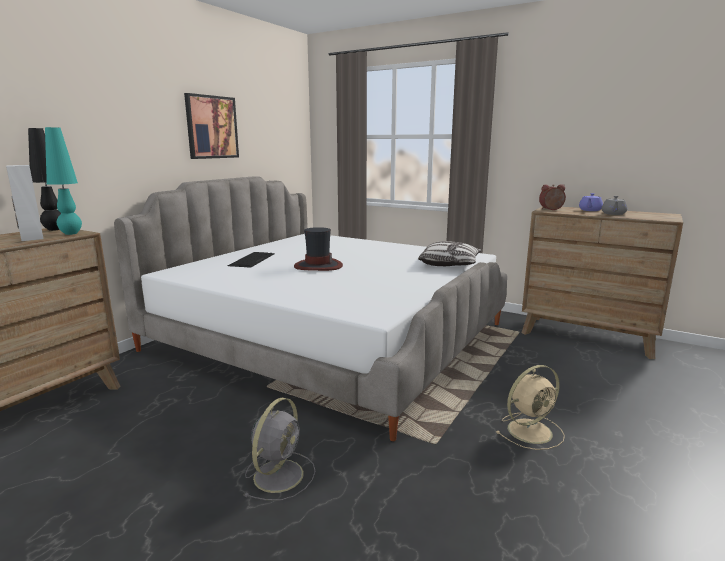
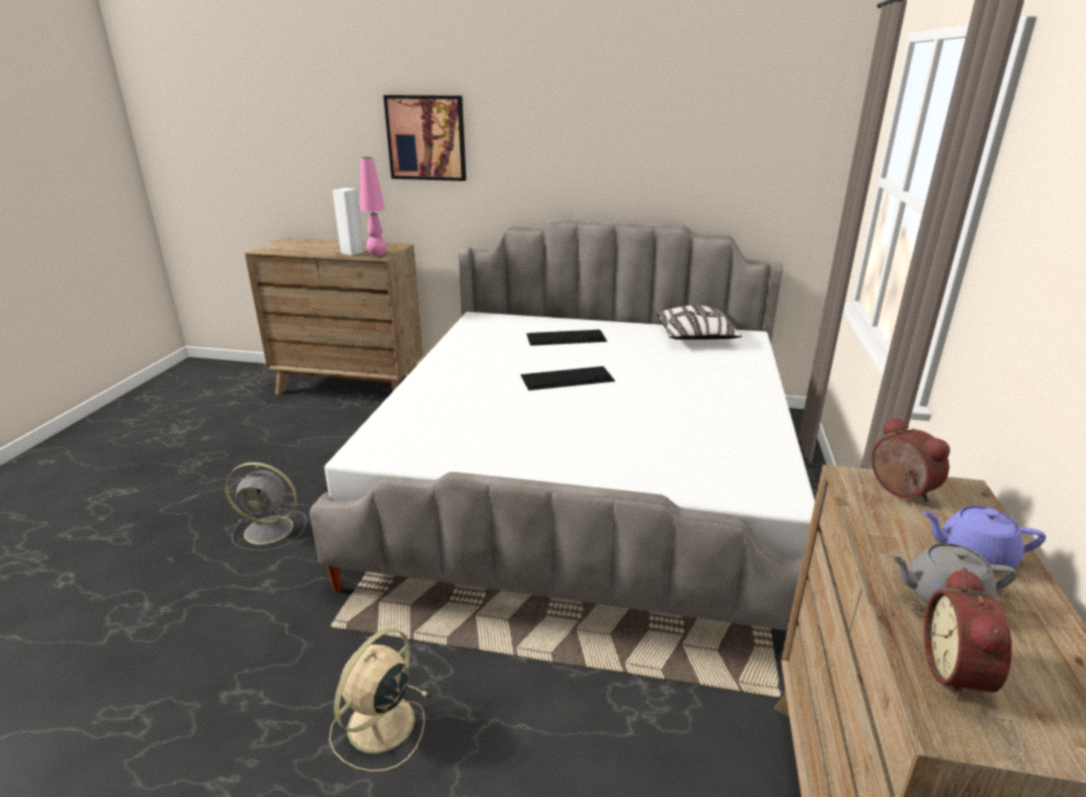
camera: 70 degrees right, 10 degrees up
(54, 229) = (394, 247): black table lamp -> none
(71, 233) = (377, 255): turquoise table lamp -> pink table lamp
(211, 127) = (619, 148): picture -> picture (426, 138)
(318, 266) = (568, 378): hat -> keyboard
(449, 265) = (670, 474): pillow -> pillow (696, 337)
(531, 430) = (379, 726): beige fan -> beige fan turned 75 degrees clockwise
(648, 217) = (959, 673): none -> alarm clock

